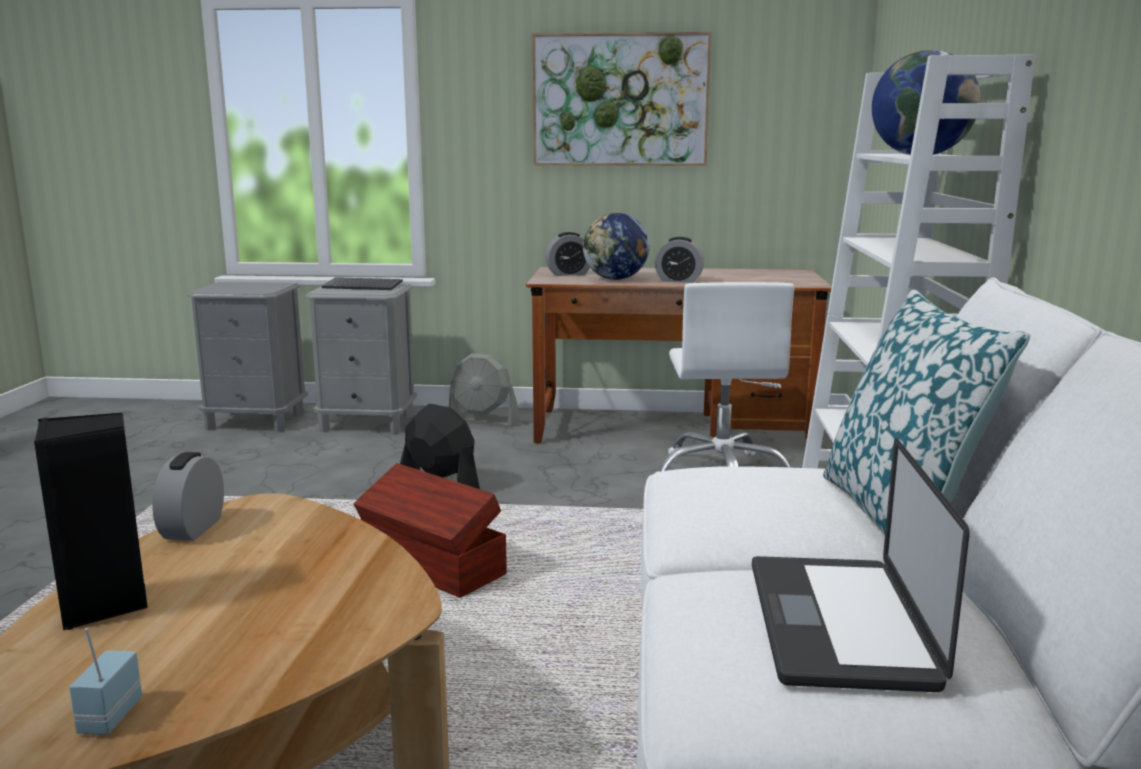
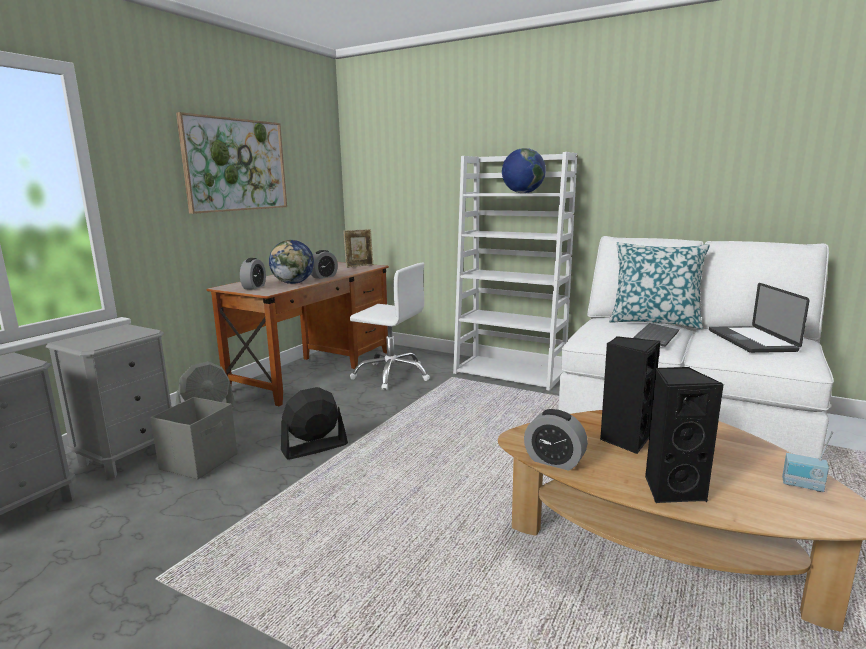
camera: 65 degrees left, 0 degrees up
(275, 567) = (624, 440): none -> black speaker
(364, 286) = (102, 334): keyboard -> keyboard (655, 336)
(372, 450) = (200, 461): none -> grey storage box
(433, 567) = (439, 467): brown storage box -> none
(795, 280) = (359, 266): none -> picture frame
(838, 623) = (751, 340): laptop -> laptop turned 60 degrees clockwise

